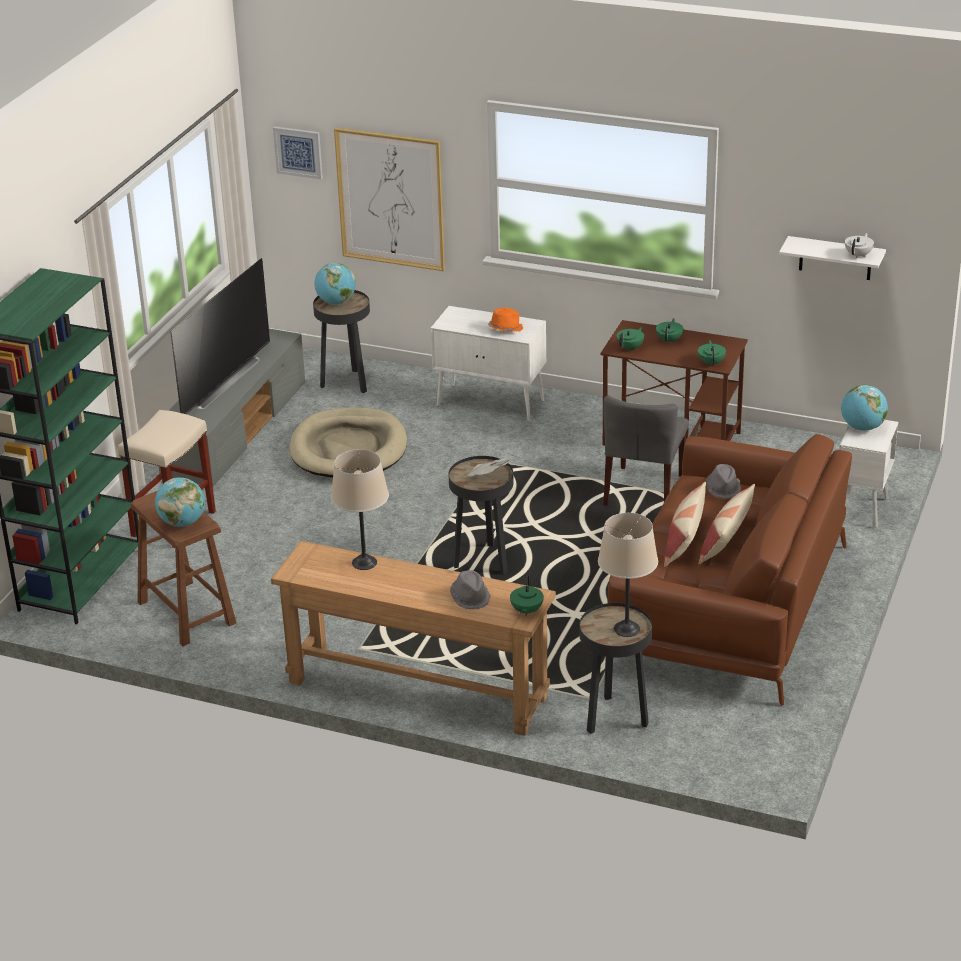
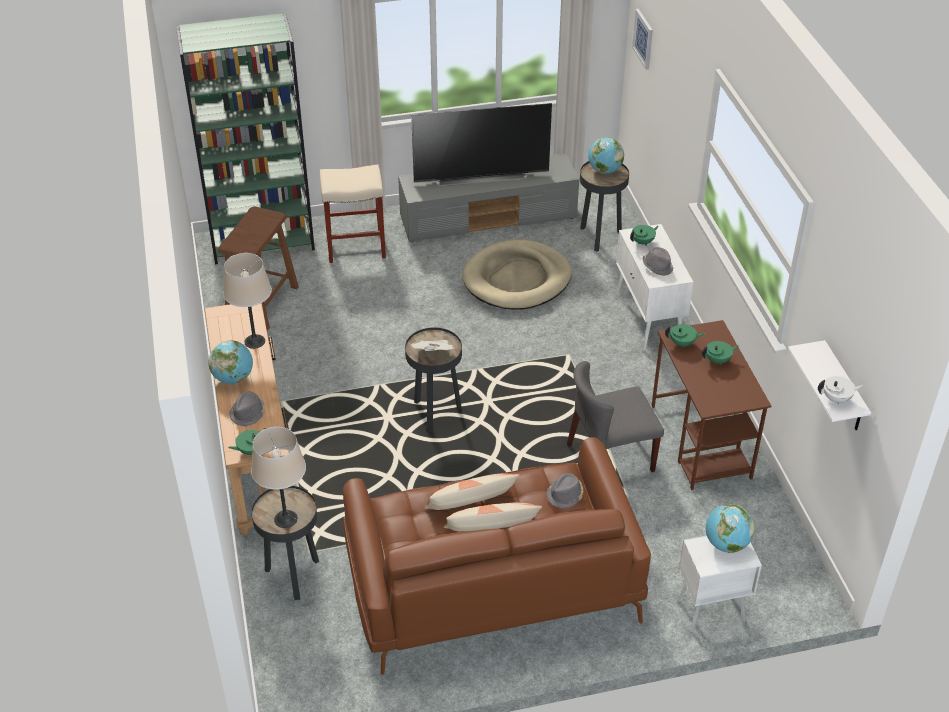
camera: 55 degrees right, 10 degrees up
(182, 523) = (243, 239): globe -> globe (233, 378)
(390, 199) = (669, 113): picture -> none
(505, 328) = (657, 266): orange hat -> grey hat
(711, 363) = (707, 400): green teapot -> green teapot (643, 242)

